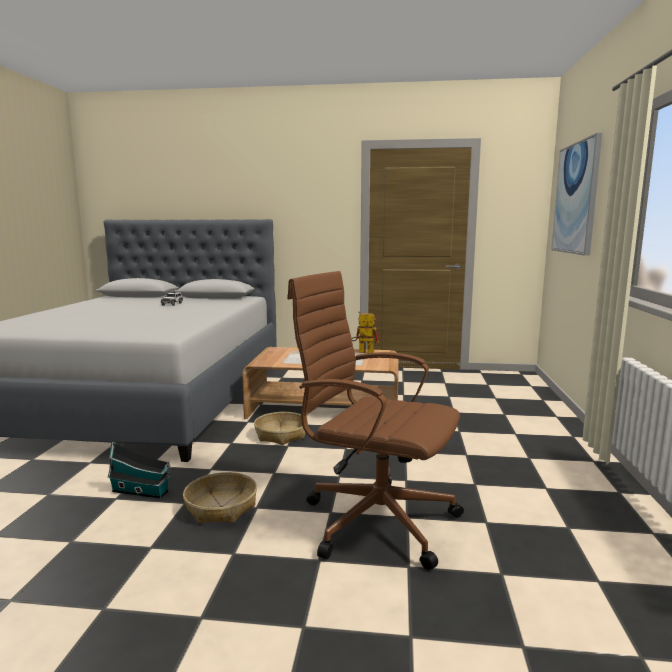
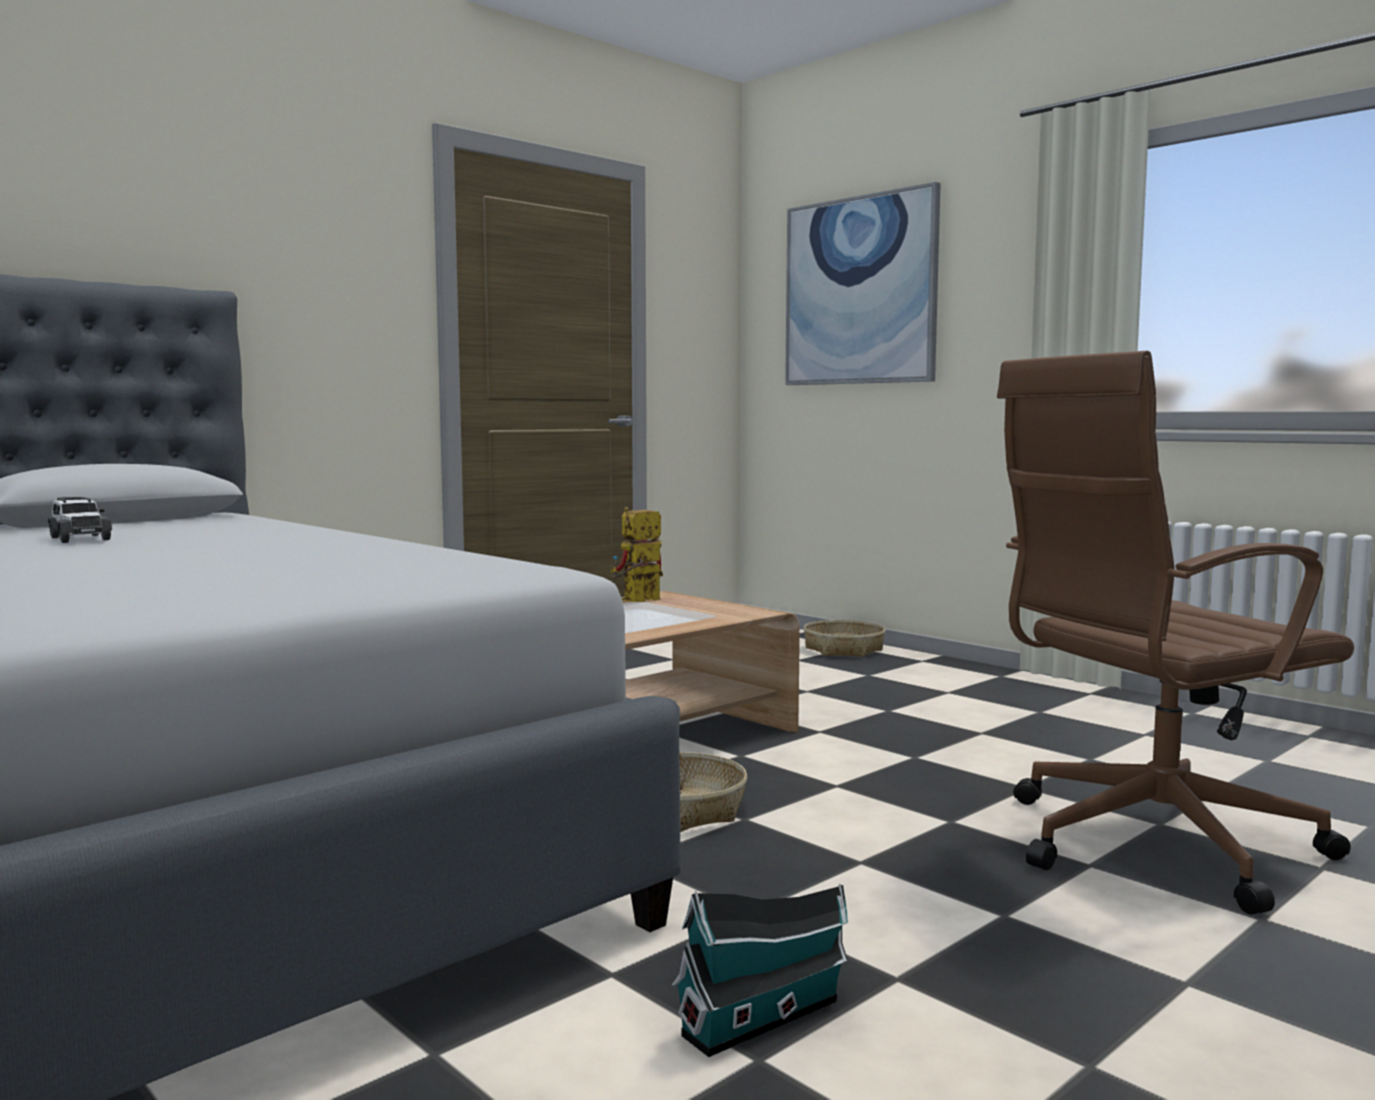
camera: 50 degrees left, 5 degrees down
(221, 507) = (965, 946): basket -> basket (844, 649)

